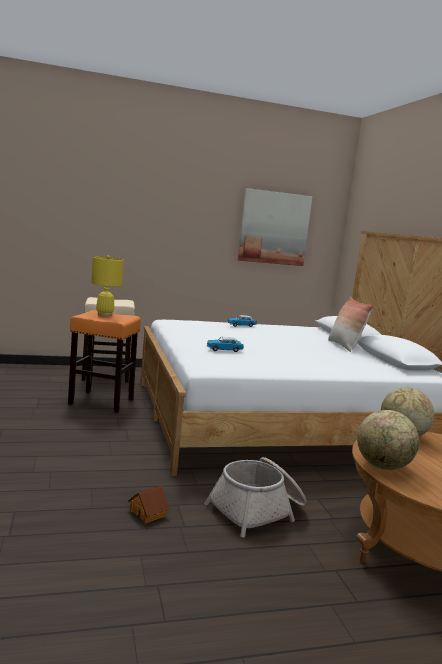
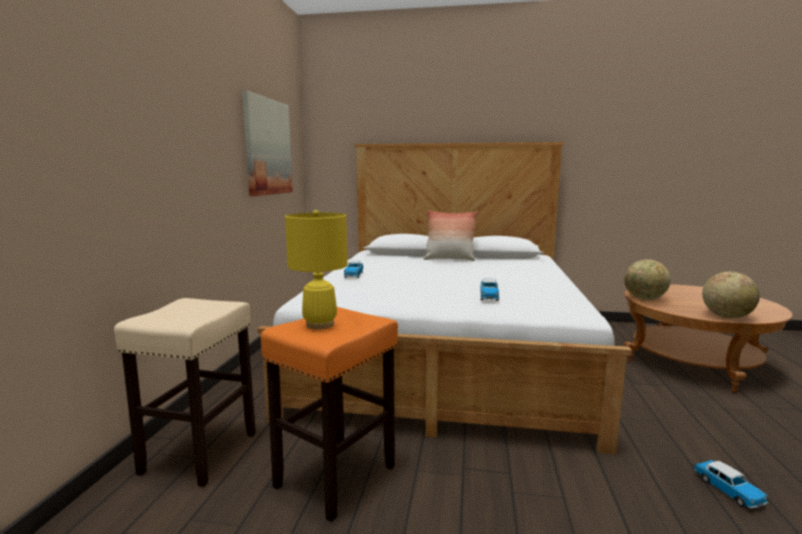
camera: 65 degrees left, 0 degrees up
(148, 513) = (728, 490): toy house -> toy car
(258, 510) = (674, 417): basket -> none

